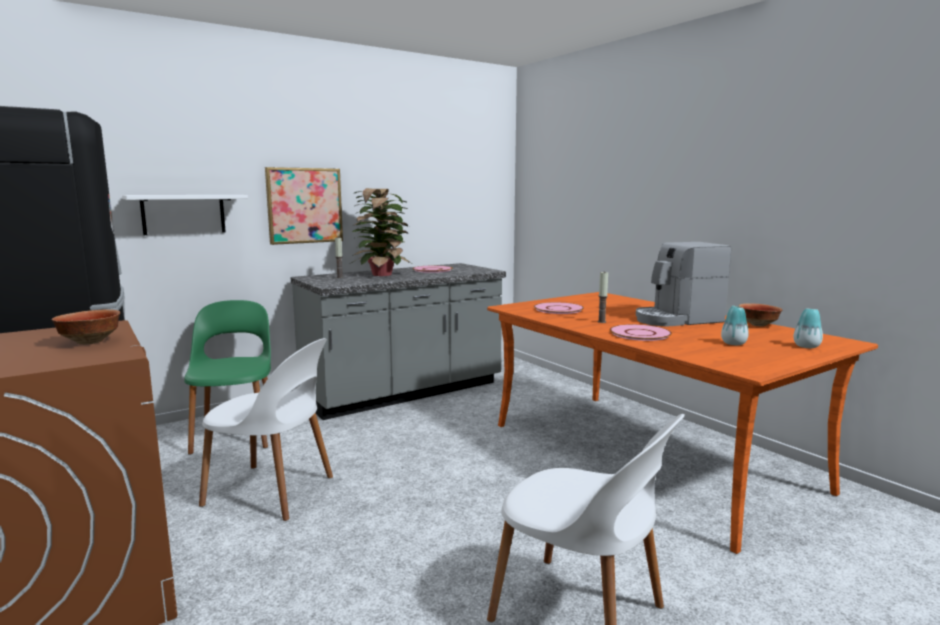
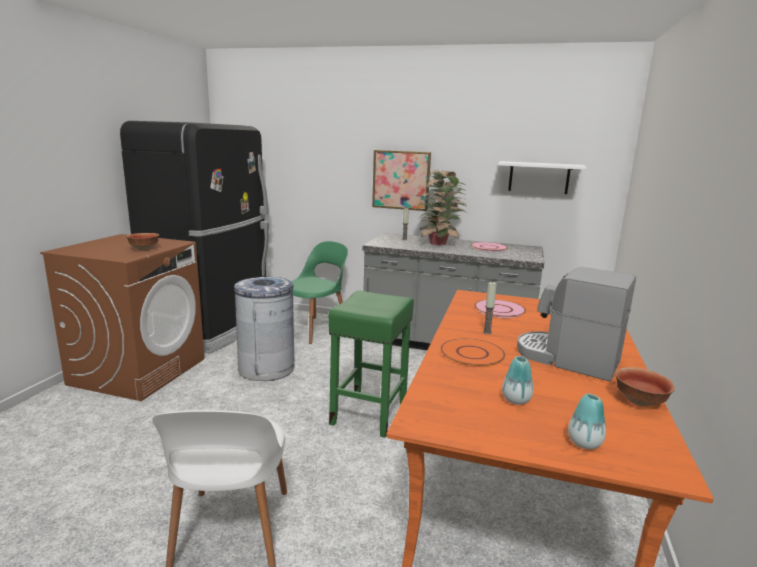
camera: 50 degrees right, 5 degrees up
(183, 214) = (321, 180): white shelf -> white shelf (539, 177)
(272, 492) = (266, 368): white chair -> grey trash can
(465, 469) = (369, 412): none -> green stool
(640, 334) = (472, 354): pink plate -> orange plate

